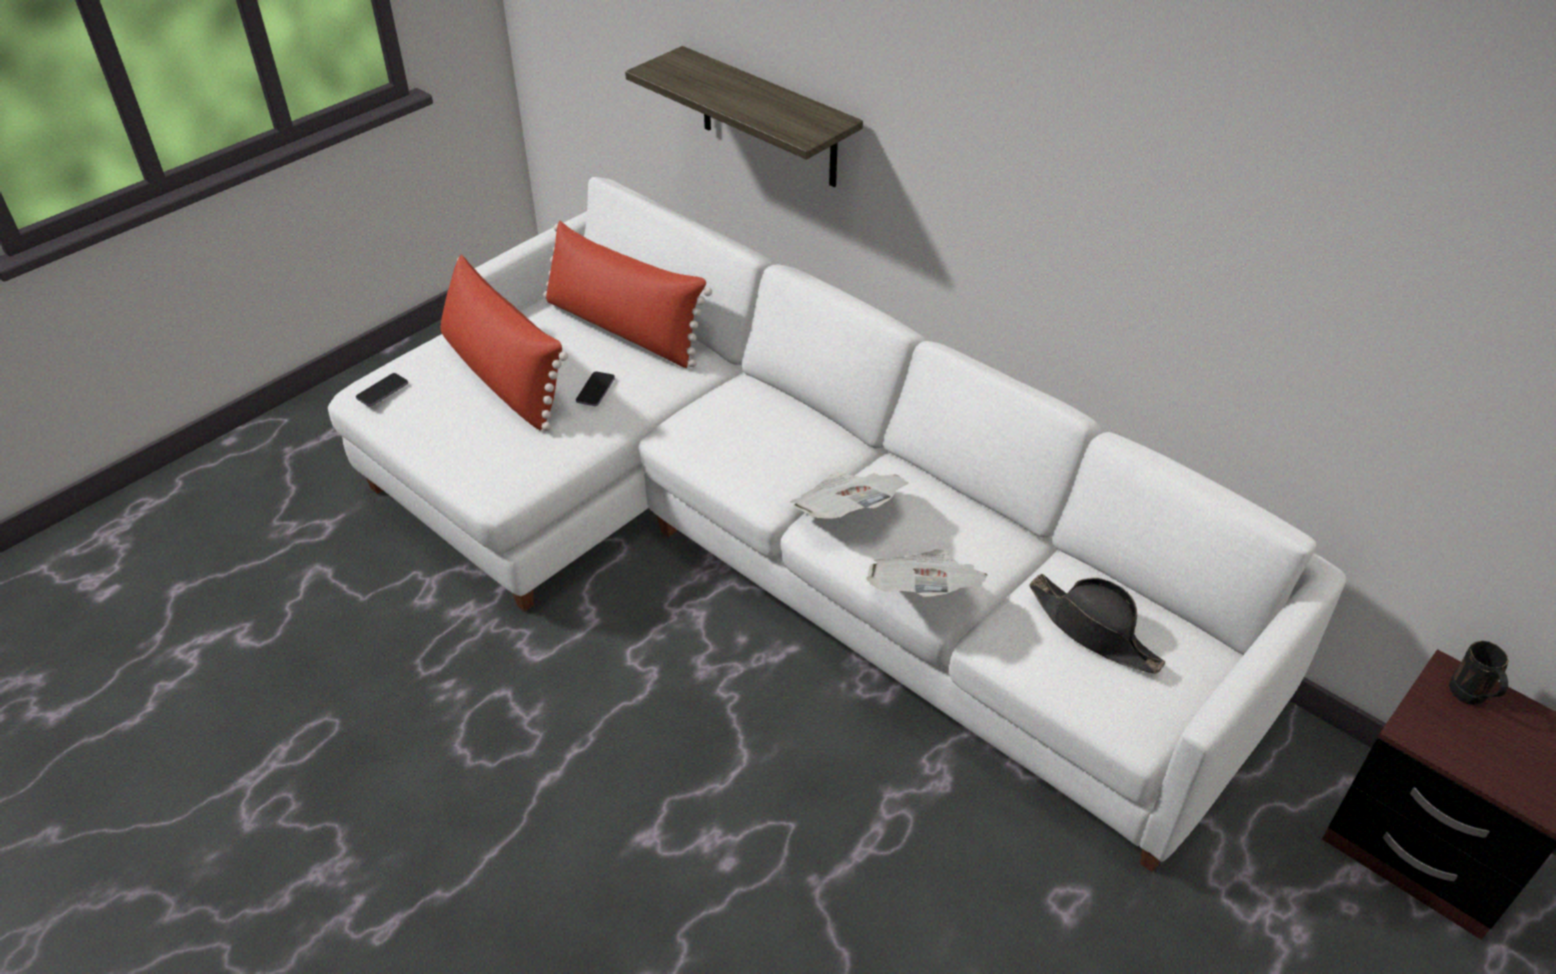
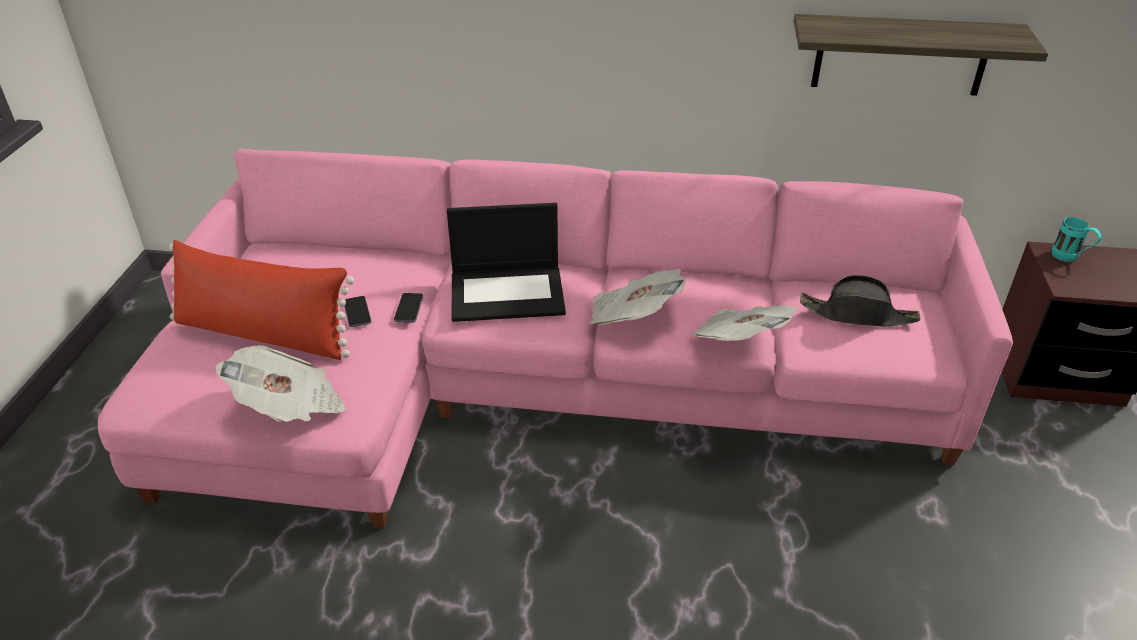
camera: 35 degrees left, 5 degrees down
(382, 391) = (156, 390): phone -> phone (409, 309)
(464, 456) = (290, 407): none -> newspaper
(623, 329) = (332, 263): red pillow -> none
(749, 431) = (508, 293): none -> laptop
(768, 119) = (408, 44): shelf -> shelf (900, 55)
(771, 542) = (530, 386): white sofa -> pink sofa
(1471, 698) = (1069, 258): black mug -> turquoise mug

